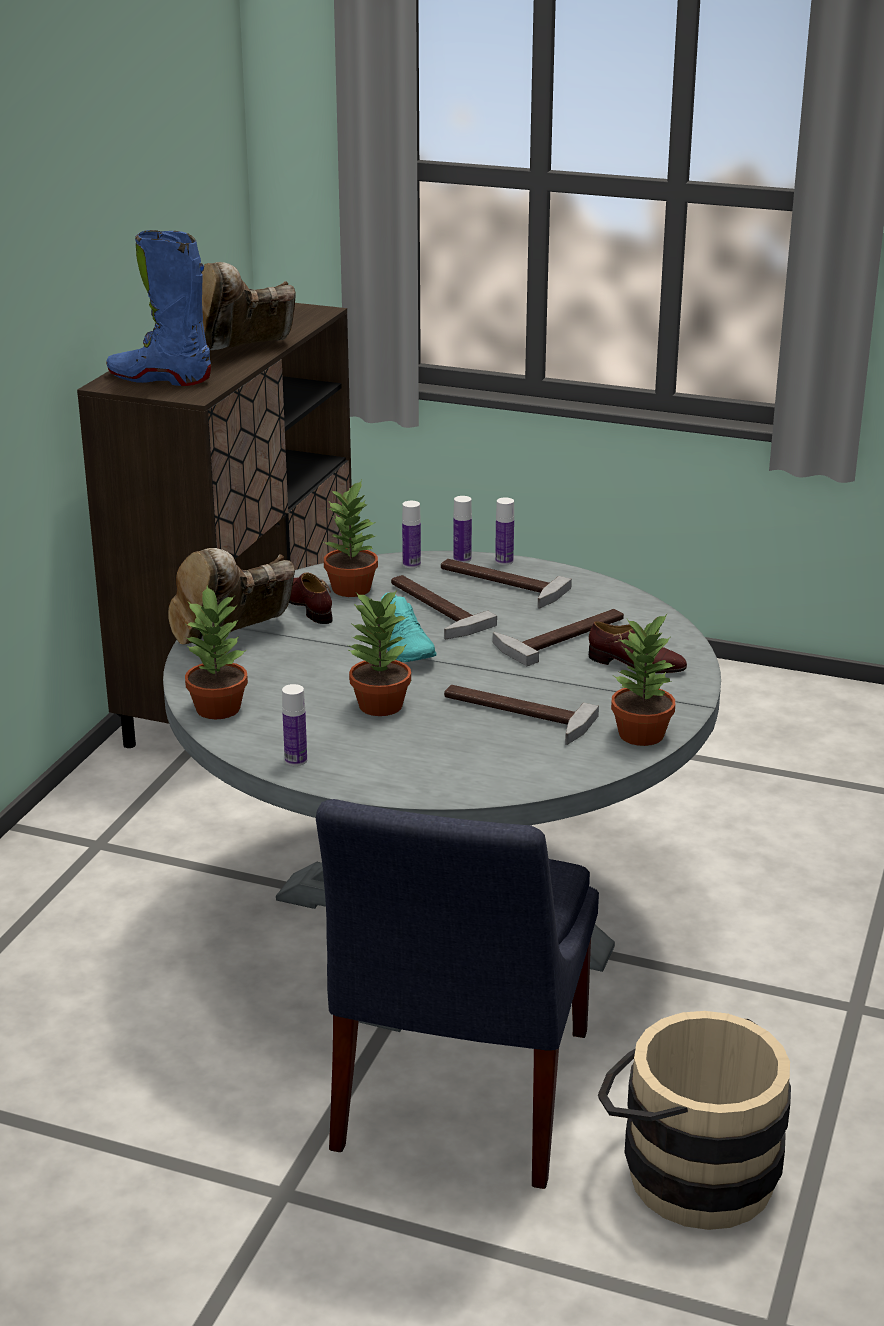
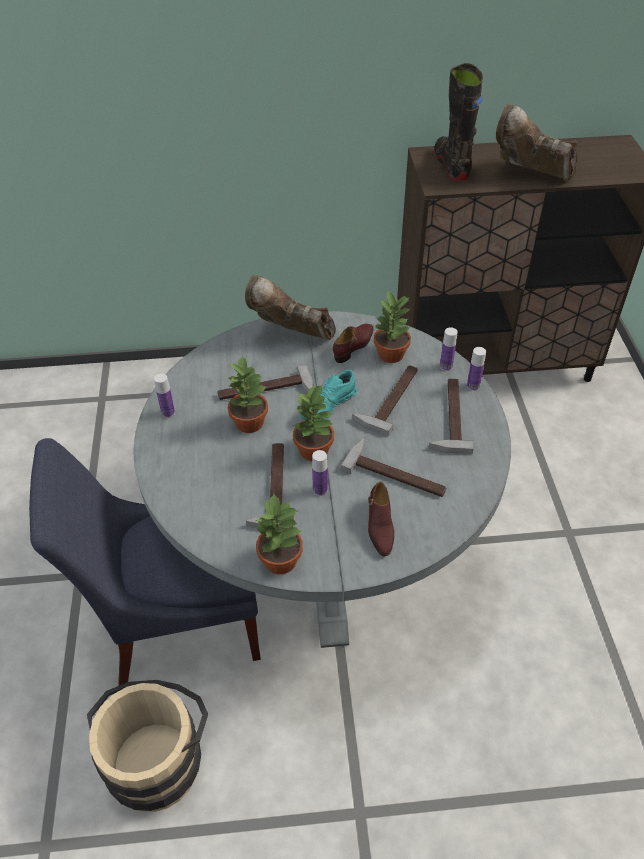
camera: 65 degrees right, 20 degrees up
(160, 379) = (452, 165): blue boot -> black boot
(219, 708) = (210, 361): potted plant -> potted plant (314, 450)
(332, 682) = (266, 392): none -> hammer
(504, 561) = (487, 406): bottle -> bottle (320, 490)

